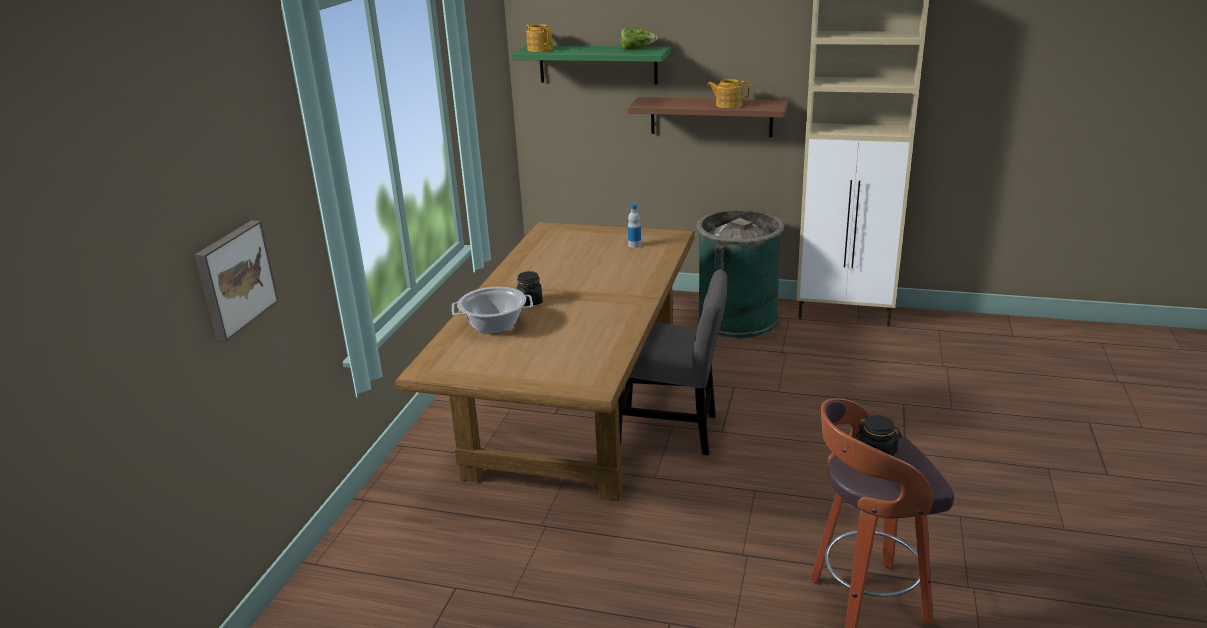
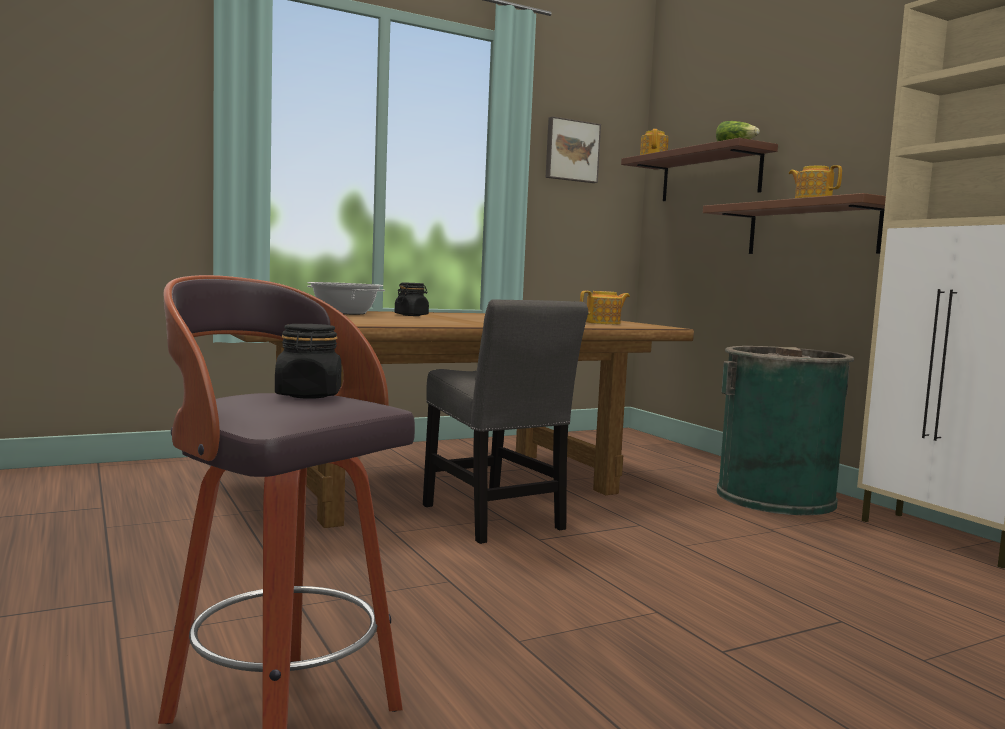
camera: 45 degrees right, 20 degrees down
(234, 278) = (93, 157): picture -> picture (571, 151)
(597, 64) = (710, 175): green shelf -> brown shelf
(634, 245) = (604, 323): bottle -> teapot

